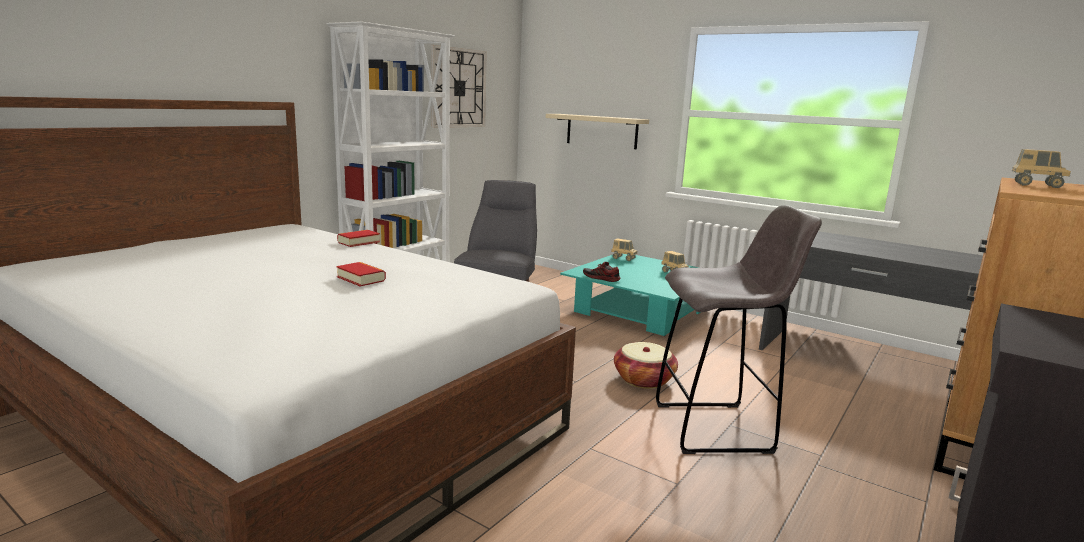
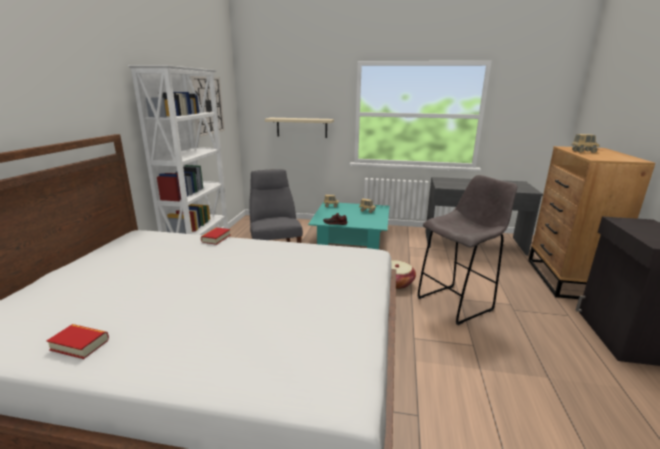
camera: 25 degrees left, 5 degrees up
(361, 279) = (271, 274): book -> book (80, 345)

